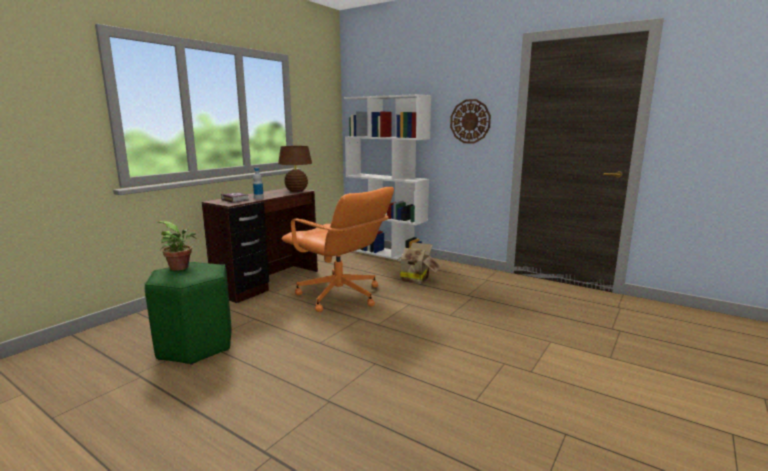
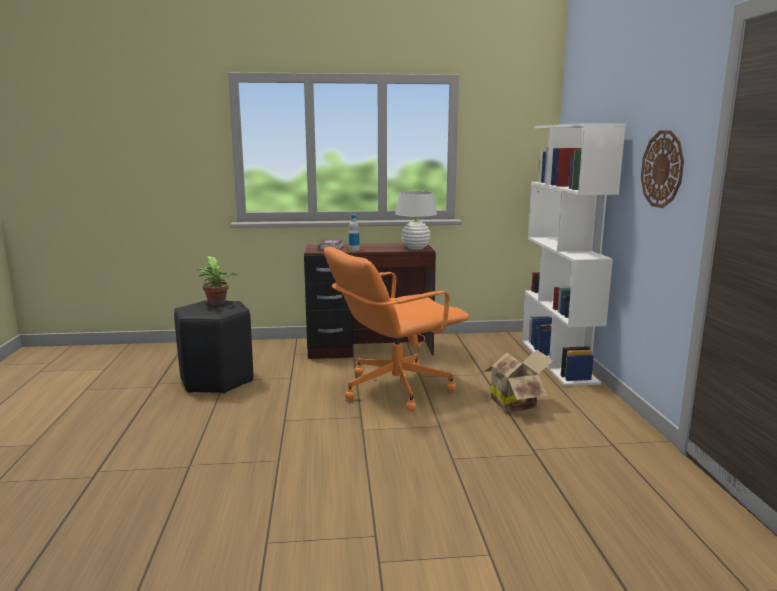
camera: 50 degrees right, 0 degrees up
(196, 346) = (216, 381): green stool -> black stool
(296, 191) = (415, 248): brown table lamp -> white table lamp
(340, 296) = (395, 388): orange office chair -> orange office chair turned 60 degrees clockwise

